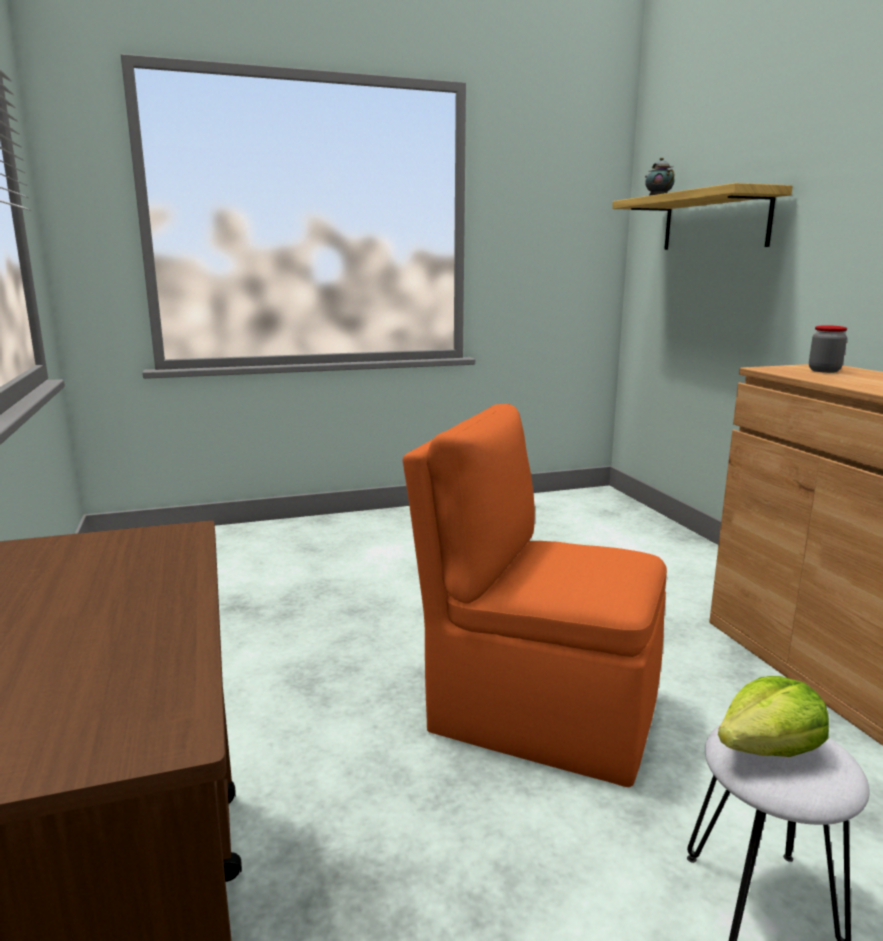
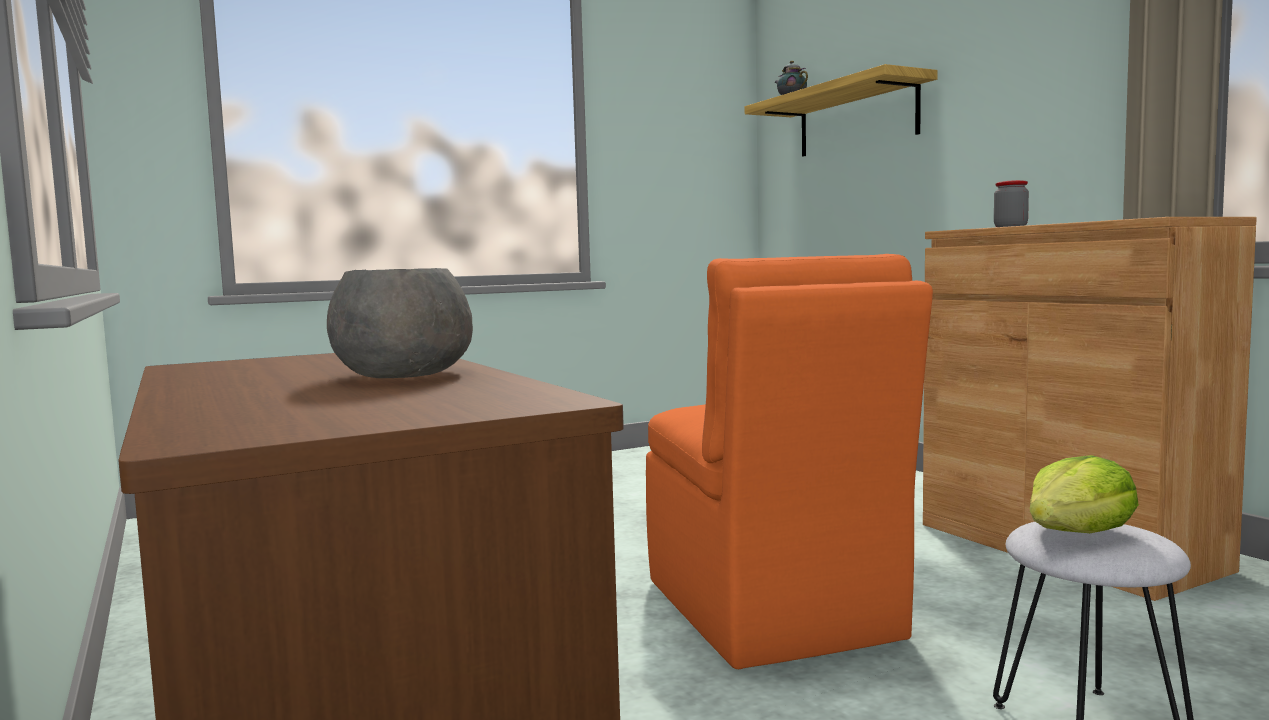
camera: 10 degrees left, 10 degrees down
(132, 616) = (402, 374): none -> grey bowl
(538, 712) = (771, 612): orange chair -> orange chair turned 120 degrees counterclockwise

